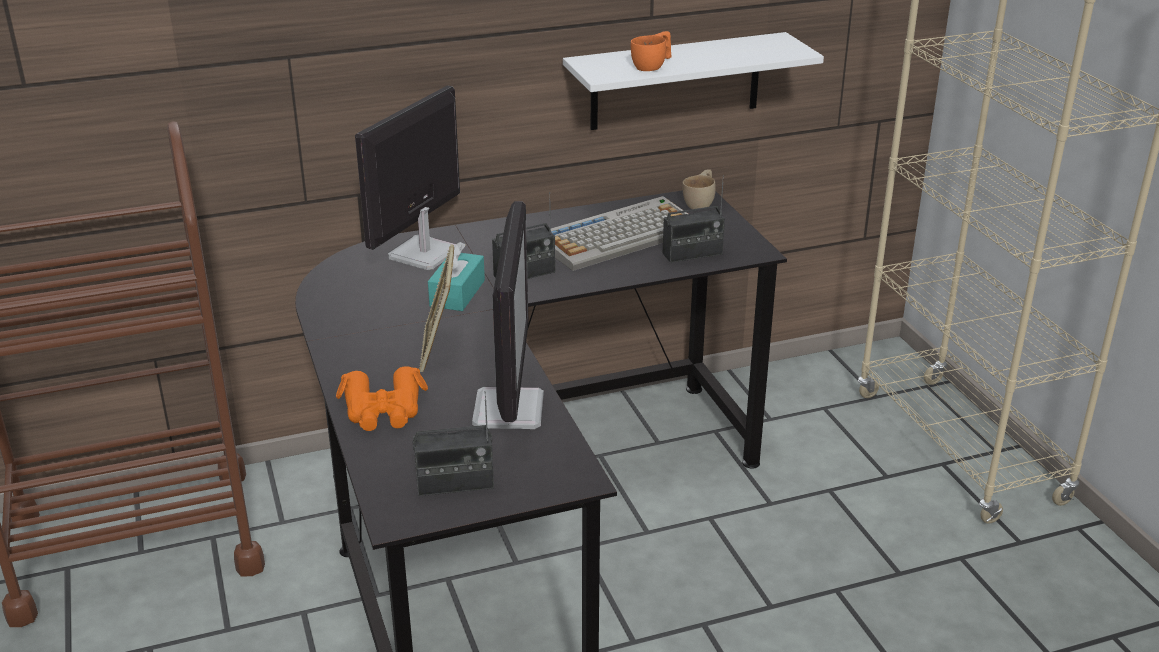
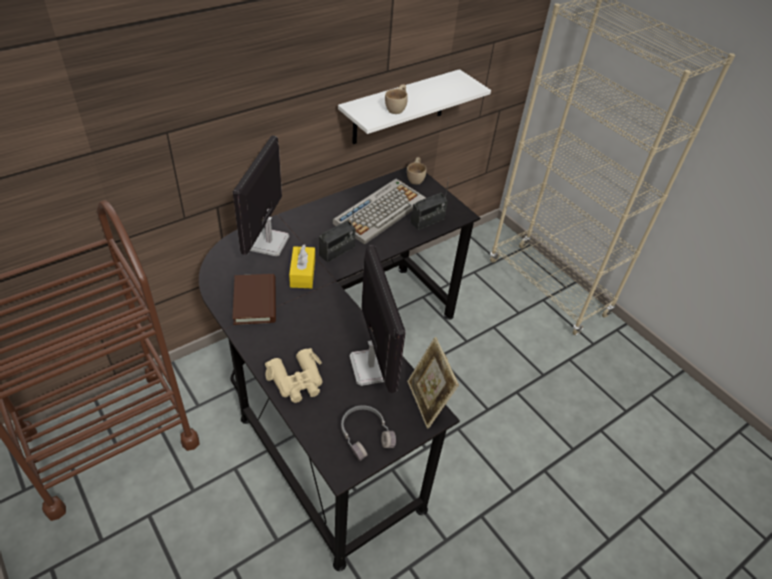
camera: 20 degrees left, 15 degrees up
(369, 316) = (255, 301): none -> brown book
(383, 410) = (297, 381): orange binoculars -> beige binoculars
(439, 349) = (311, 323): picture frame -> picture frame (427, 402)
(455, 484) = (365, 434): radio -> grey headphones
(457, 293) = (302, 273): turquoise tissue box -> yellow tissue box
(653, 66) = (397, 108): orange cup -> beige cup

